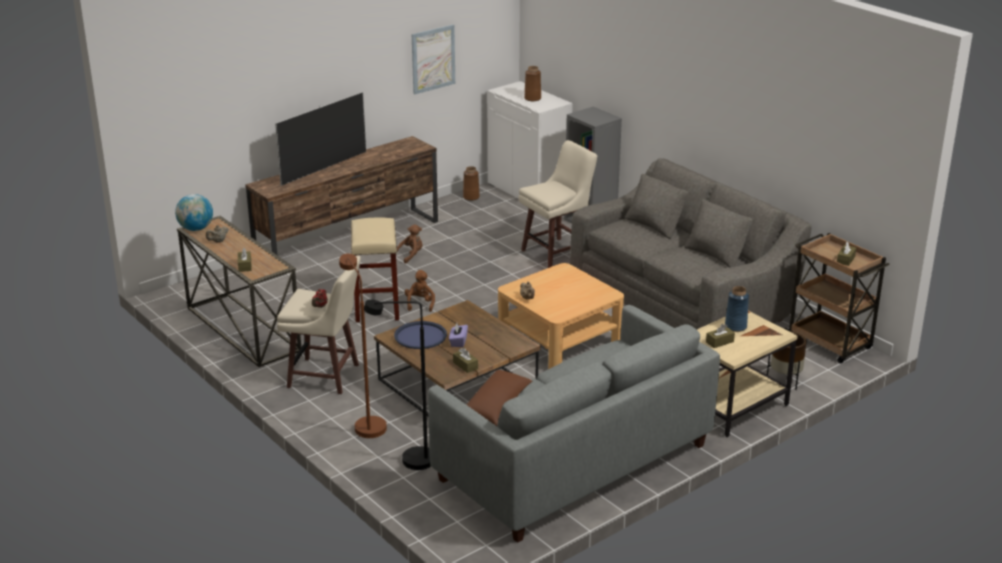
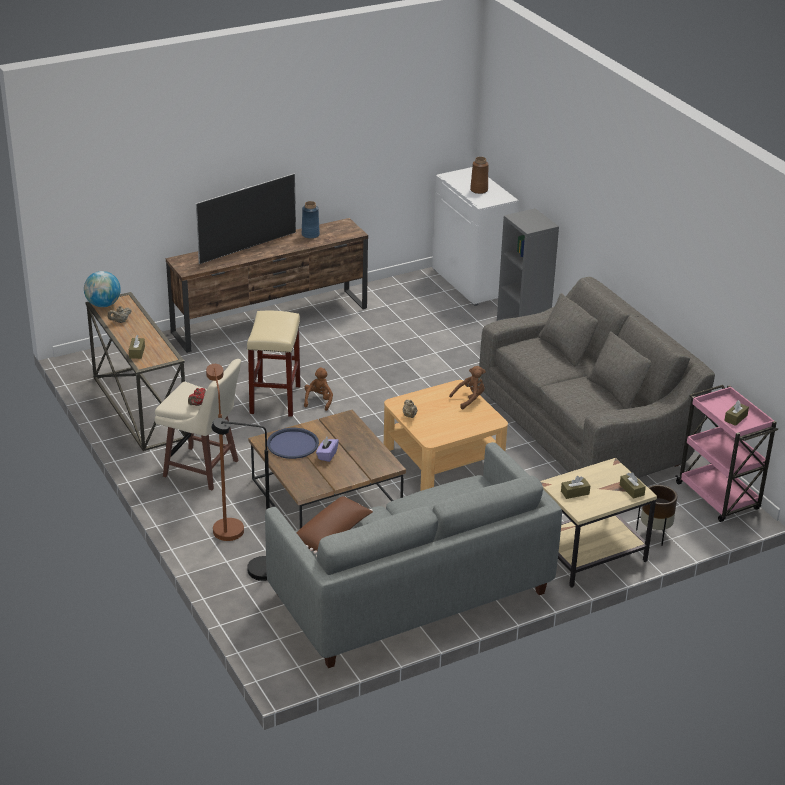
camera: 10 degrees right, 5 degrees up
(410, 255) = (327, 344): brown plush toy -> brown plush toy (469, 399)
(433, 59) = (376, 141): picture -> none
(465, 365) = (325, 482): brown tissue box -> brown tissue box (631, 490)
(471, 197) = (410, 283): brown vase -> none
(556, 253) = (475, 359): beige stool -> none
(735, 326) = (598, 477): blue vase -> blue vase (310, 235)
(830, 343) = (718, 497): brown cart -> pink cart

